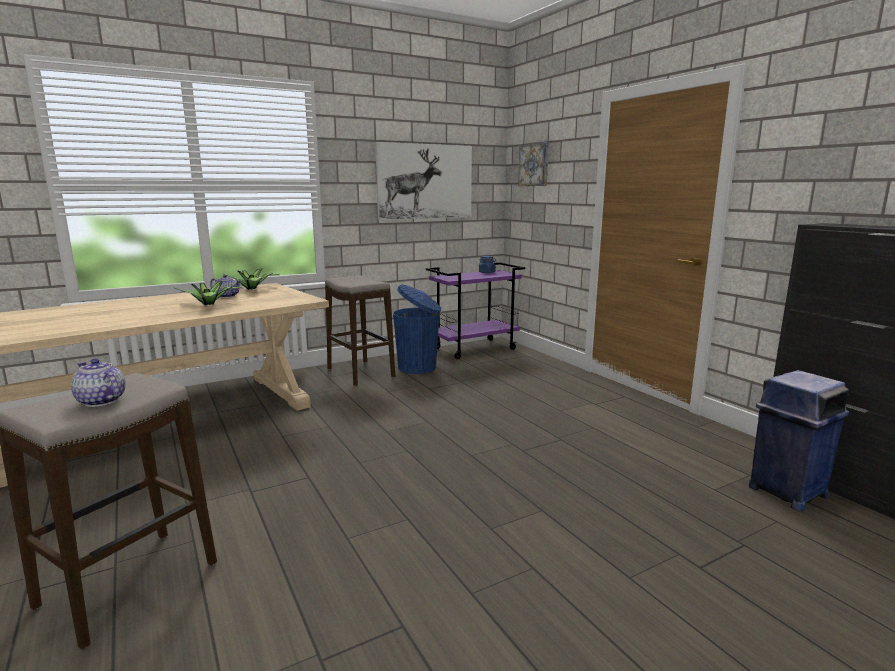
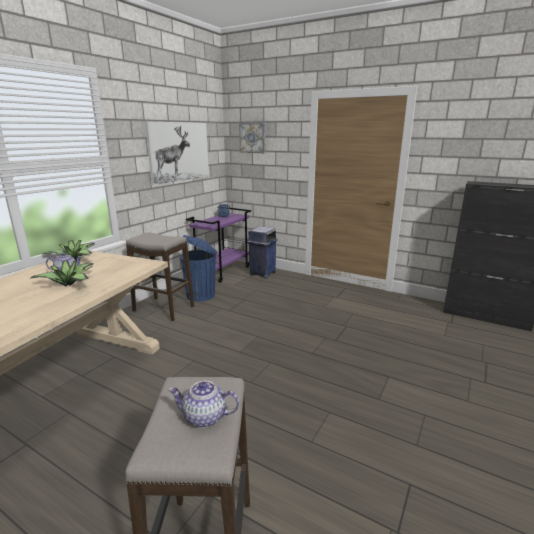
camera: 30 degrees left, 5 degrees up
(786, 492) = (470, 327): blue trash can -> blue trash can (262, 273)

